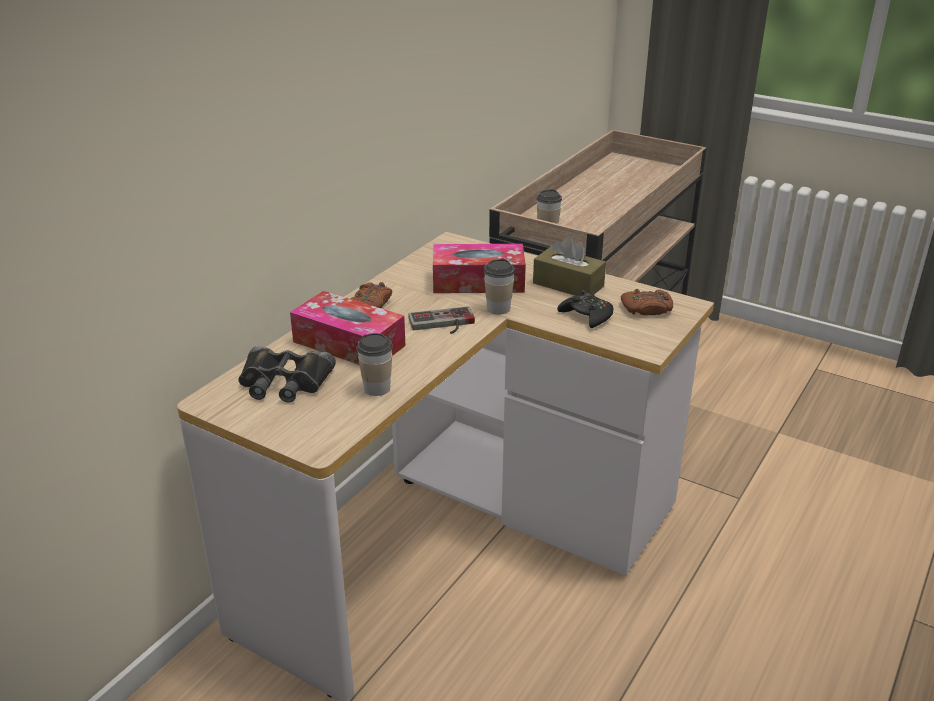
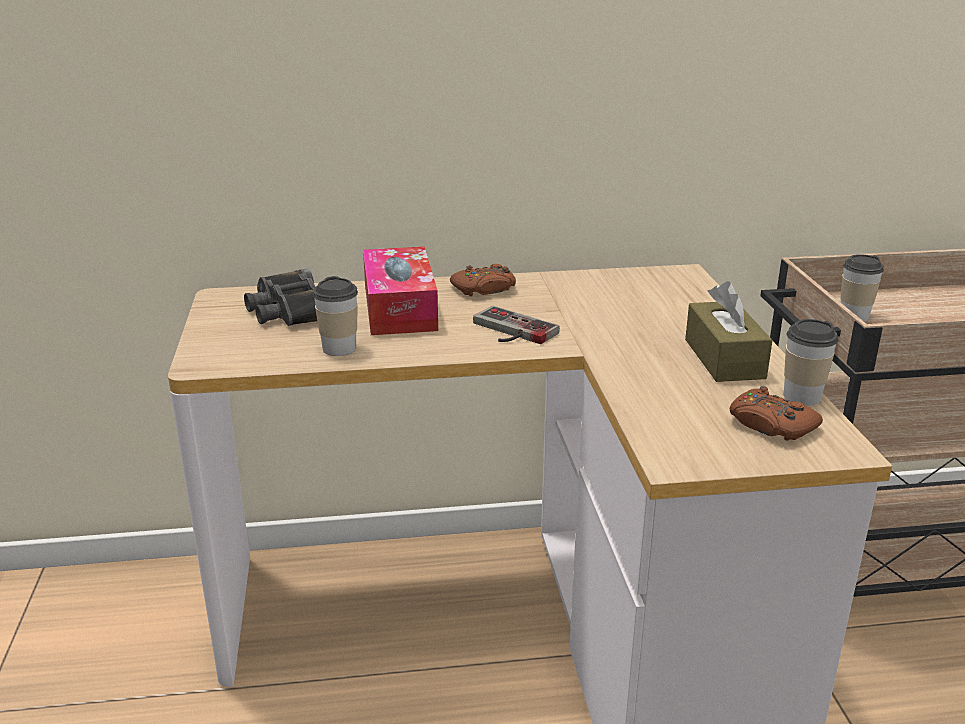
camera: 50 degrees right, 5 degrees down
(478, 281) = (629, 314): tissue box -> none
(498, 308) = (594, 344): cup -> cup (802, 396)
(586, 316) = (675, 394): black game controller -> none

